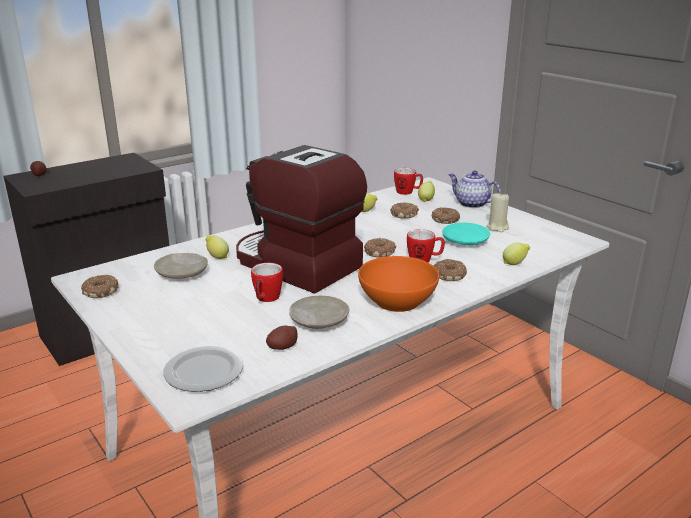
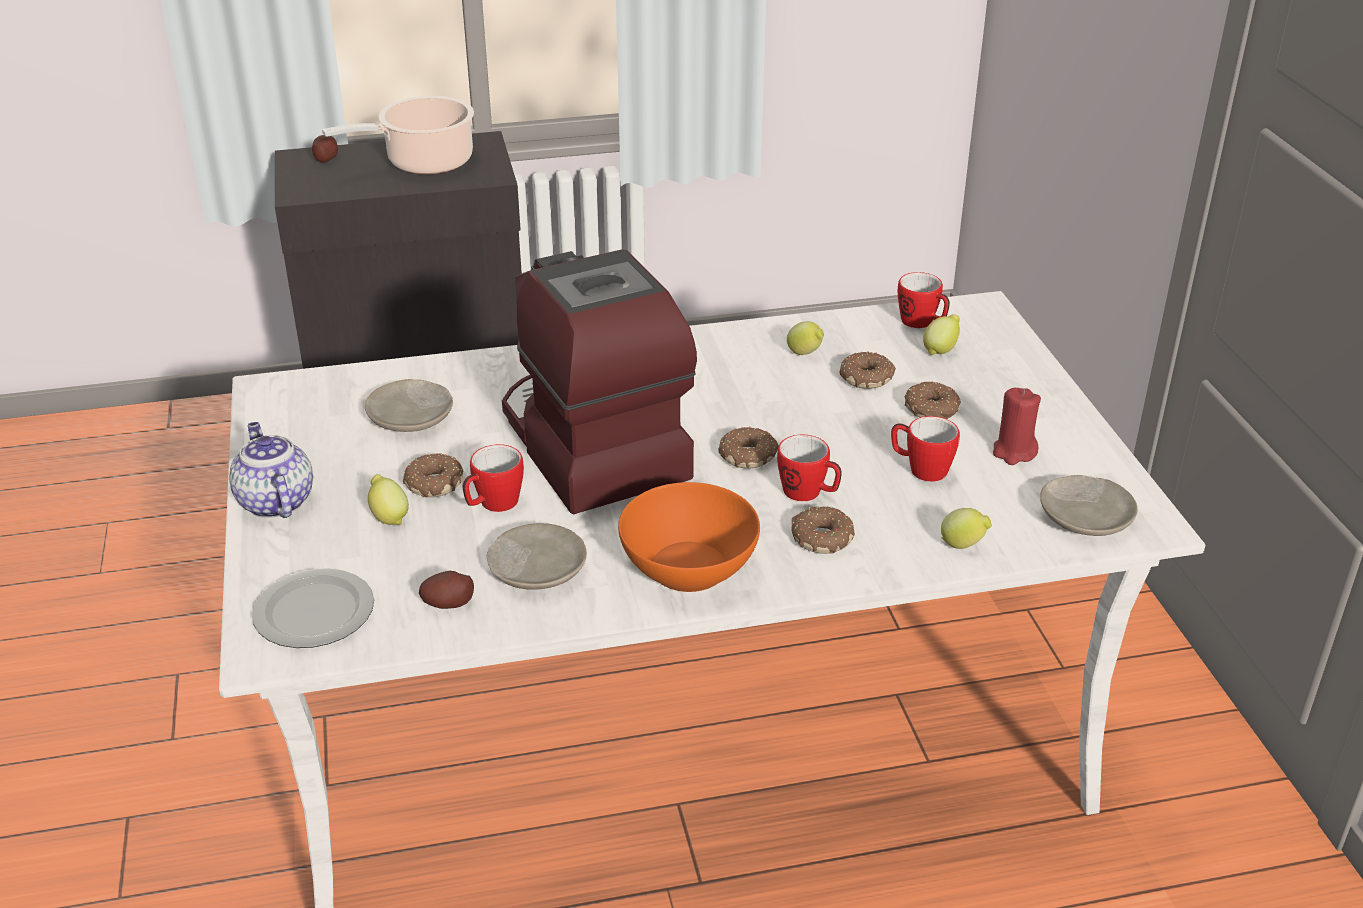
camera: 25 degrees right, 10 degrees up
(100, 291) = (278, 423): donut -> donut (434, 482)
(101, 168) = (424, 162): none -> cooking pot
(217, 257) = (485, 397): lemon -> lemon (389, 517)
(465, 241) = (920, 469): turquoise plate -> mug
(471, 204) = (1019, 380): teapot -> teapot (274, 501)
(497, 227) = (1014, 452): beige candle -> red candle
(553, 243) = (1086, 518): none -> beige plate

